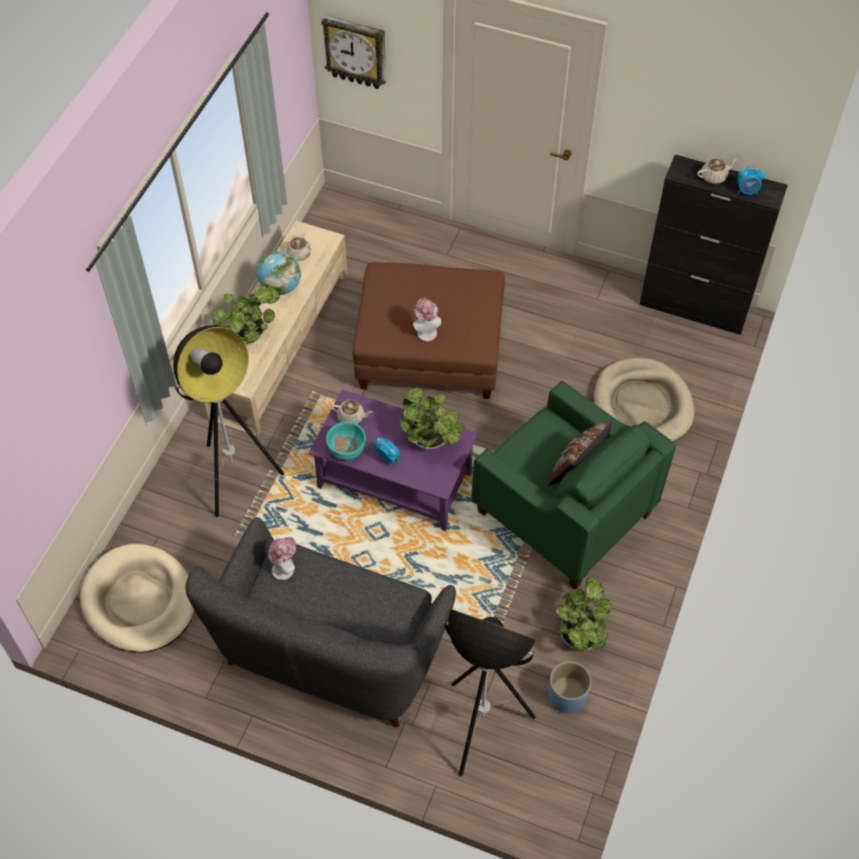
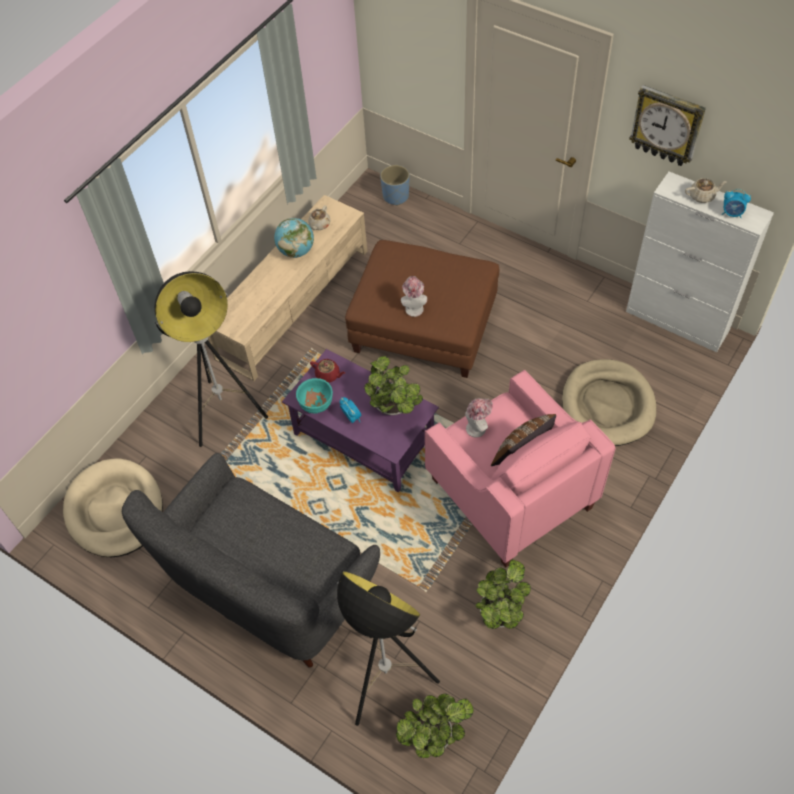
camera: 15 degrees right, 0 degrees up
(250, 334) = (258, 289): potted plant -> potted plant (434, 734)
(285, 567) = (233, 503): hat -> hat (478, 427)
(351, 417) = (328, 375): beige teapot -> red teapot
(356, 51) = (392, 47): wall clock -> wall clock (667, 125)
(563, 513) = (510, 494): green armchair -> pink armchair
(567, 697) = (474, 668): blue planter -> blue planter (396, 196)
(694, 308) = (677, 321): black cabinet -> white cabinet

